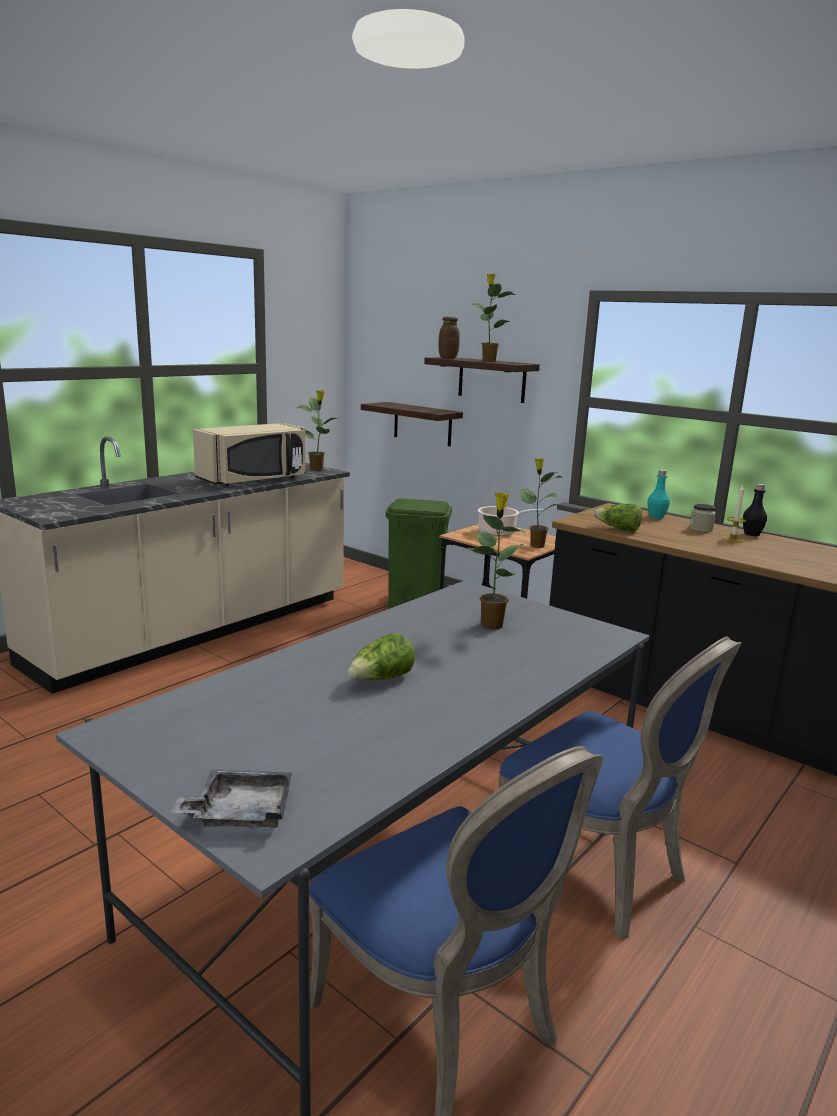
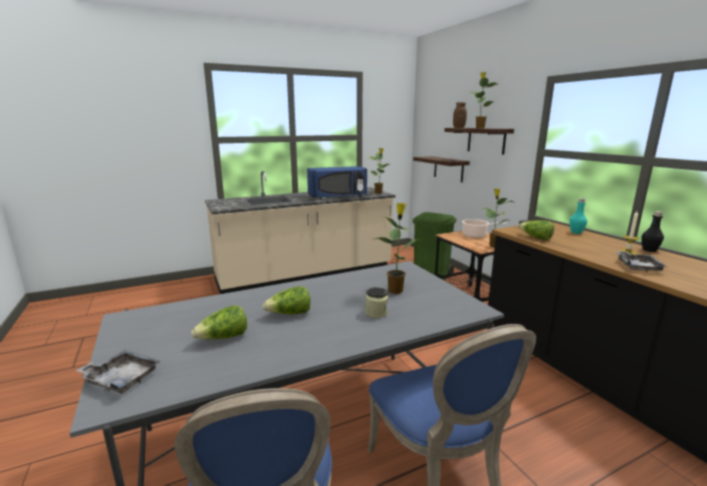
camera: 25 degrees right, 0 degrees up
(254, 480) = (338, 196): beige microwave -> blue microwave
(324, 728) = (224, 338): none -> lettuce
(701, 529) = (605, 243): jar -> jar (376, 313)
(758, 556) = (637, 267): none -> grey tray

